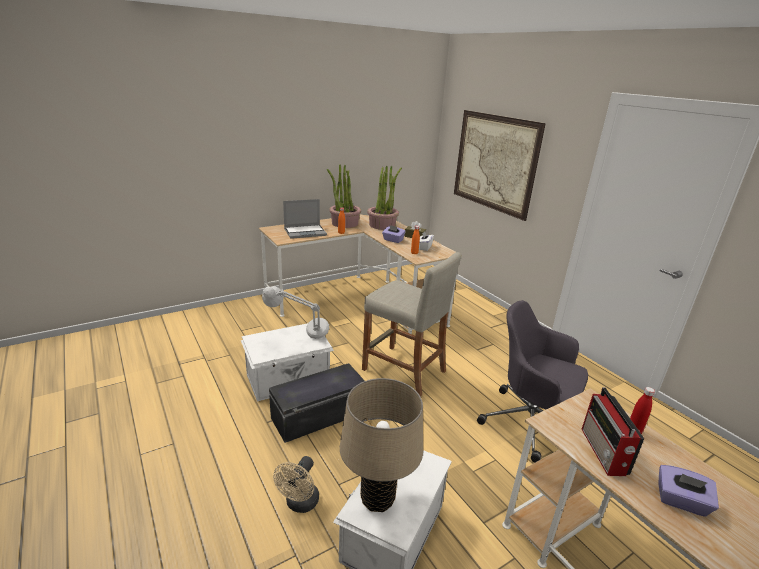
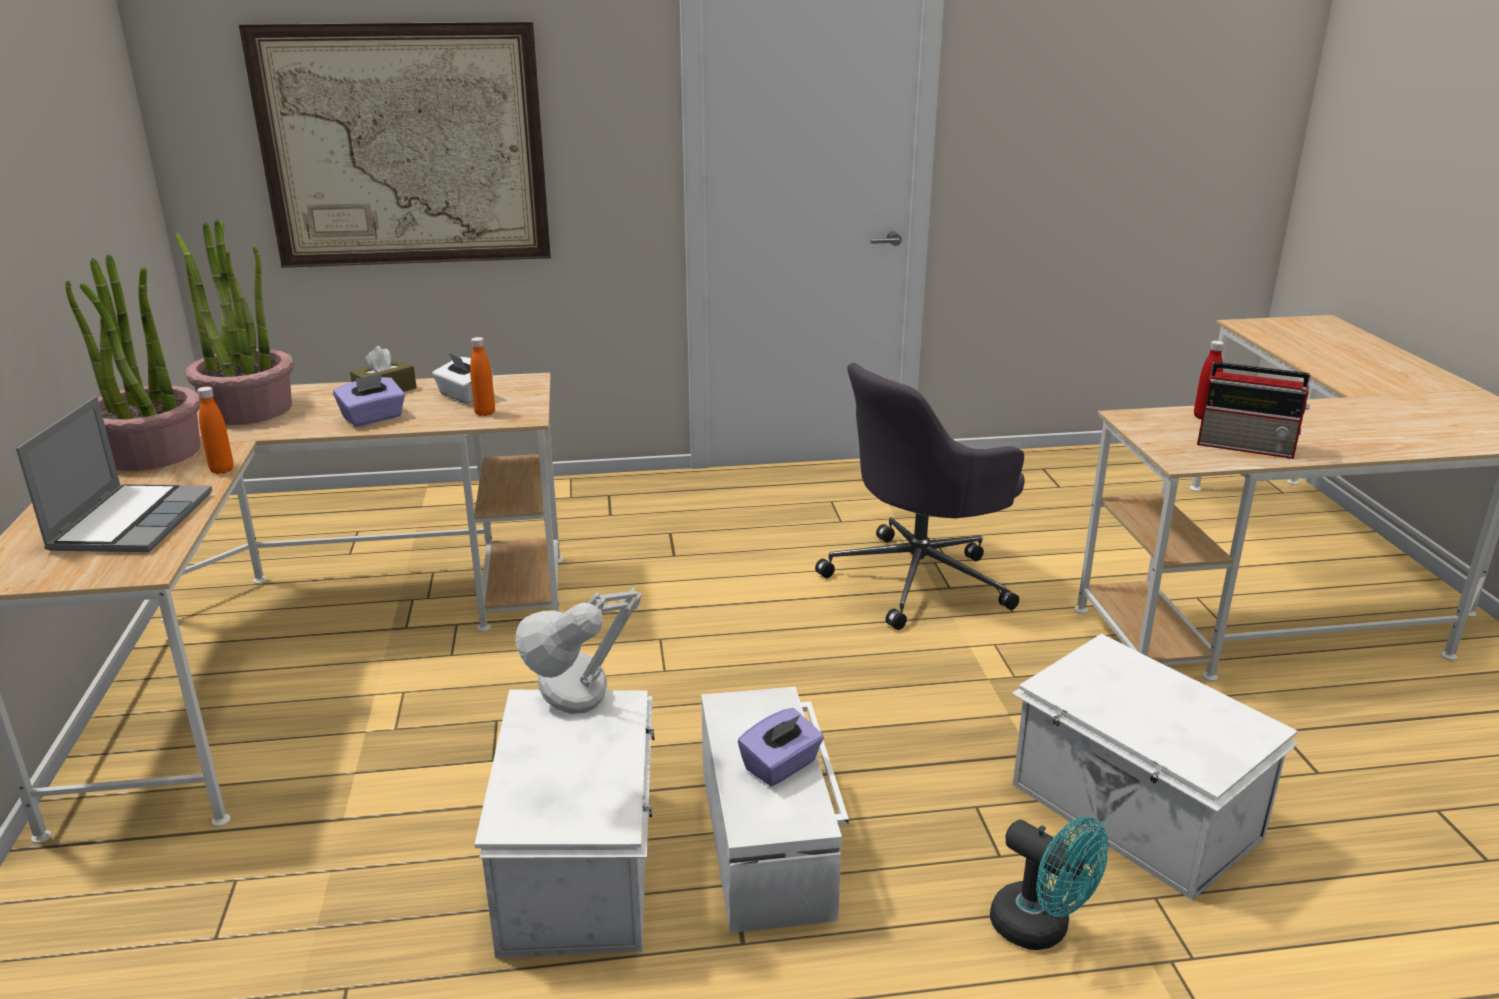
camera: 65 degrees left, 0 degrees up
(300, 504) = (1041, 929): beige fan -> turquoise fan
(319, 416) = (768, 839): black storage box -> white storage box
(377, 499) = (1182, 735): beige table lamp -> none
(404, 370) = (679, 667): beige stool -> none
(681, 501) = (1335, 435): purple tissue box -> purple tissue box (781, 766)

